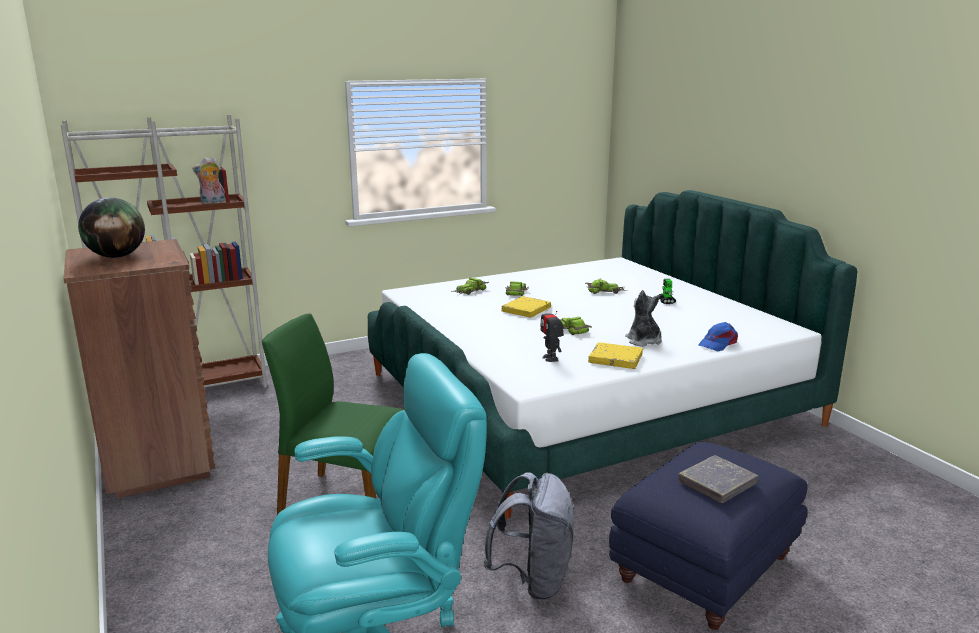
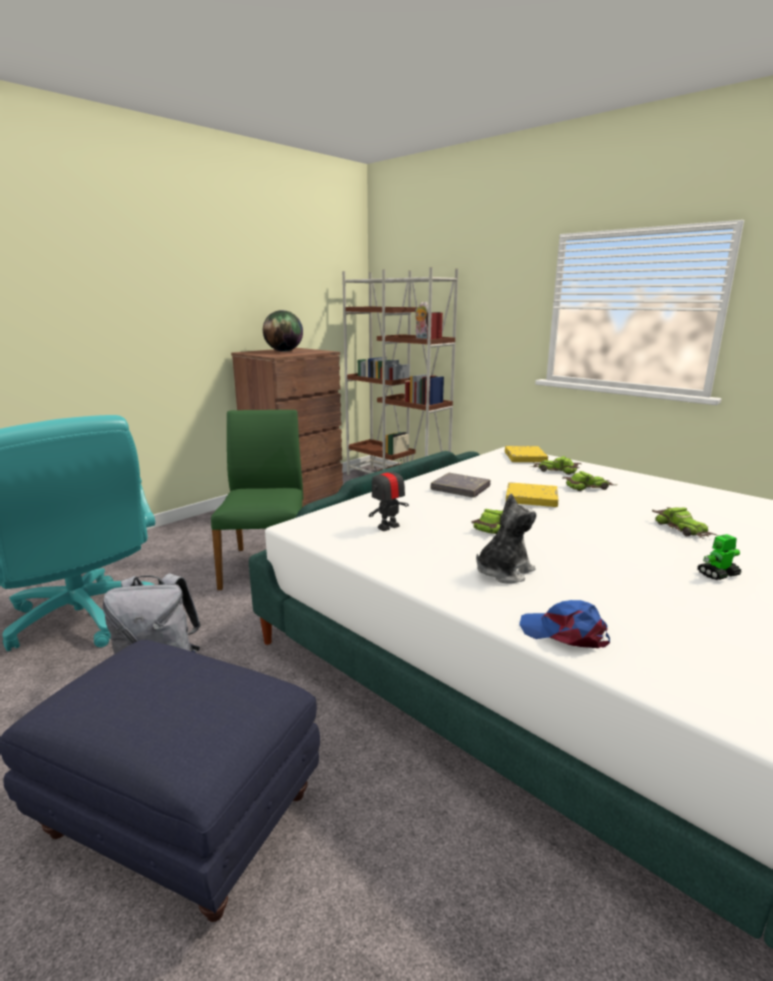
camera: 70 degrees right, 0 degrees up
(615, 359) = (415, 560): yellow book -> yellow book (525, 457)
(717, 483) = (134, 695): grey book -> grey book (460, 489)

